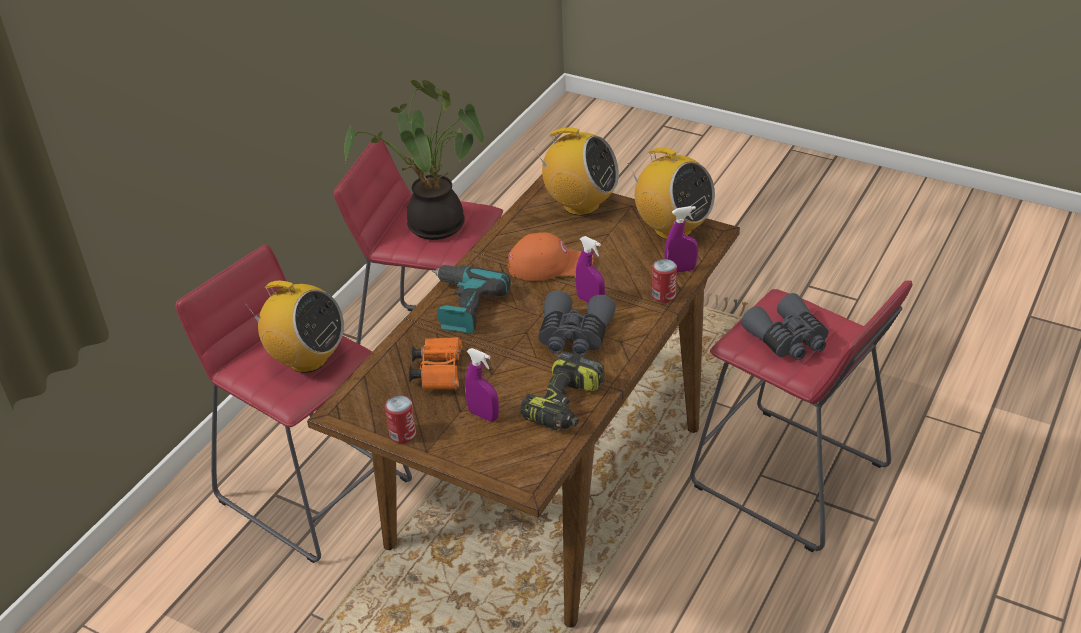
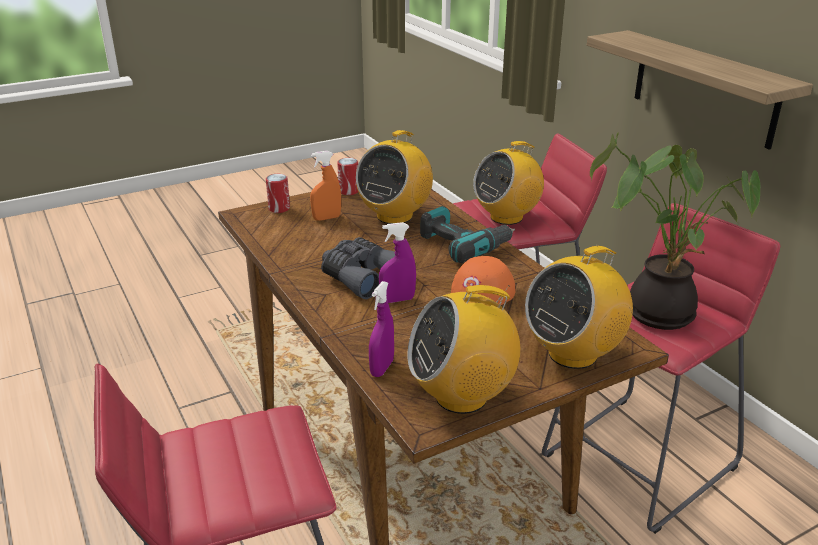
camera: 120 degrees right, 10 degrees down
(203, 131) = (704, 88): none -> shelf
(439, 371) = (394, 216): orange binoculars -> radio
(483, 415) = (326, 218): purple spray bottle -> orange spray bottle
(565, 405) = (290, 247): power drill -> none
(663, 295) = (355, 340): can -> can (279, 208)
(788, 339) = (236, 453): grey binoculars -> none

